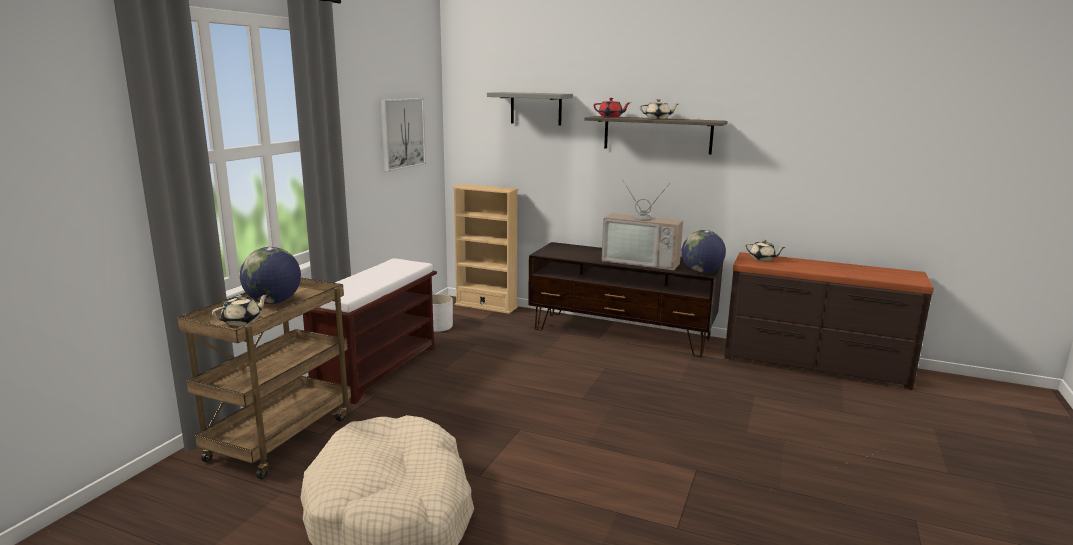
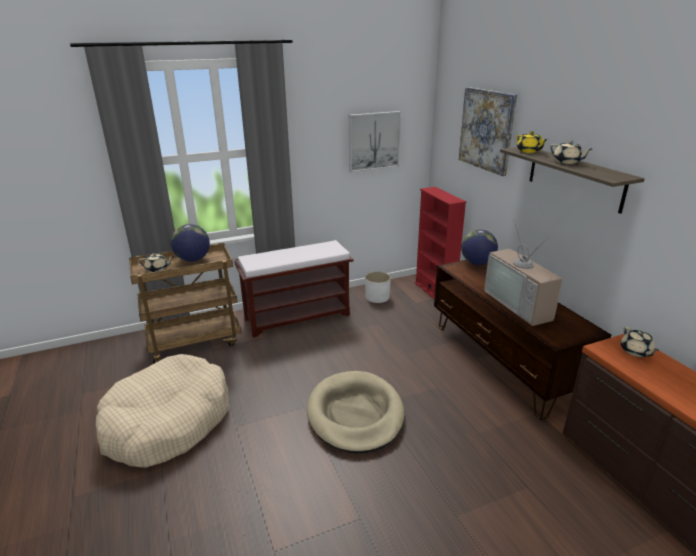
camera: 45 degrees right, 10 degrees up
(486, 306) = (434, 292): beige bookcase -> red bookcase
(536, 108) = (486, 130): grey shelf -> picture
(574, 413) = (355, 414): none -> beige dog bed
(611, 117) = (529, 151): red teapot -> yellow teapot
(701, 272) = (557, 339): globe -> globe (477, 263)

